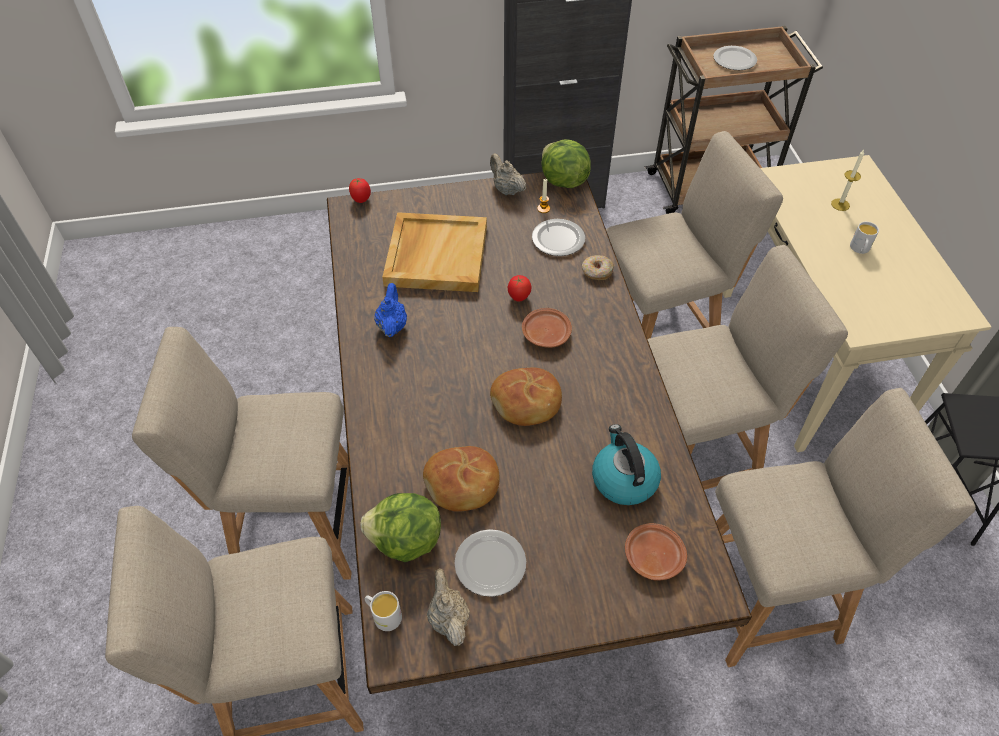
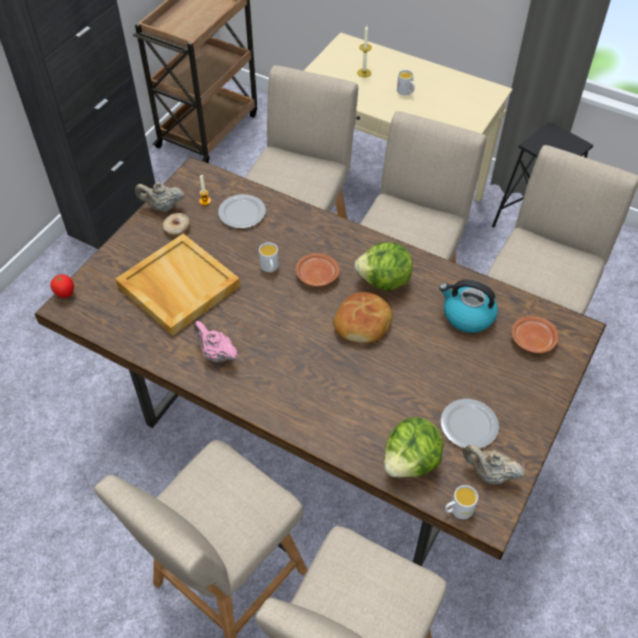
camera: 50 degrees left, 0 degrees up
(392, 325) = (216, 354): blue teapot -> pink teapot
(462, 484) = (395, 401): bread -> none
(518, 297) = (270, 268): tomato -> white mug
(562, 181) = (191, 174): lettuce -> lettuce (384, 282)
(596, 272) = (293, 214): donut -> donut (177, 228)
(734, 60) = (189, 19): plate -> none

